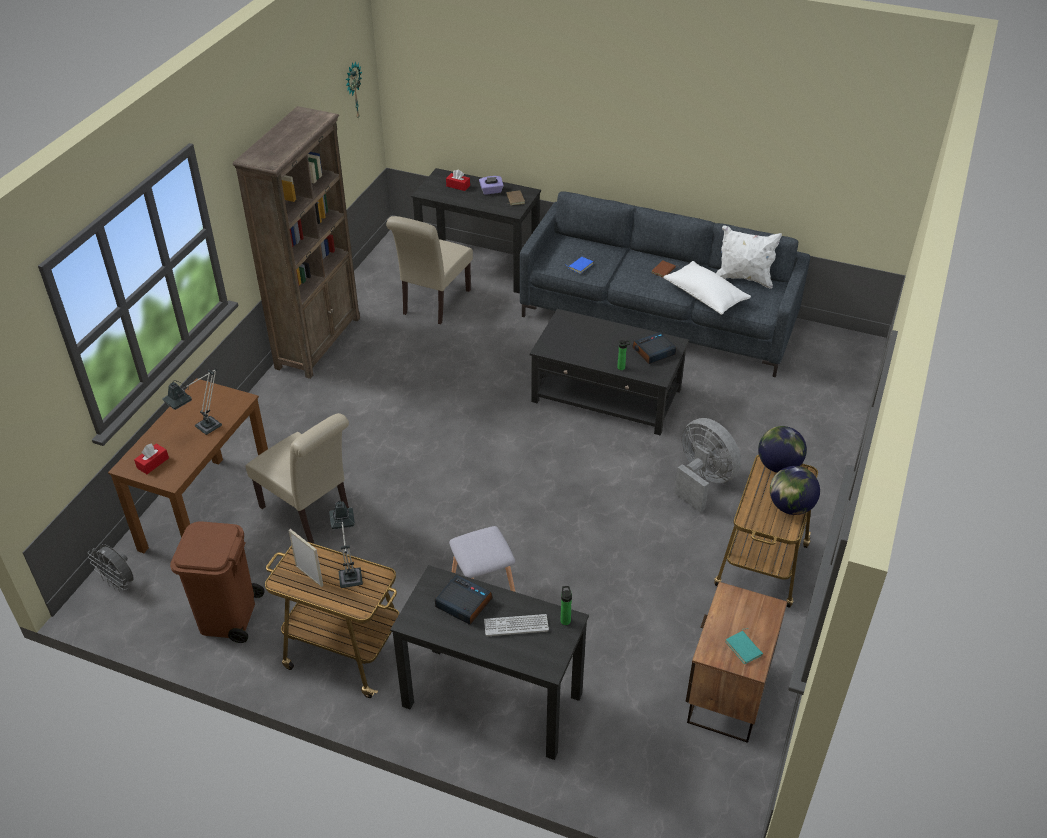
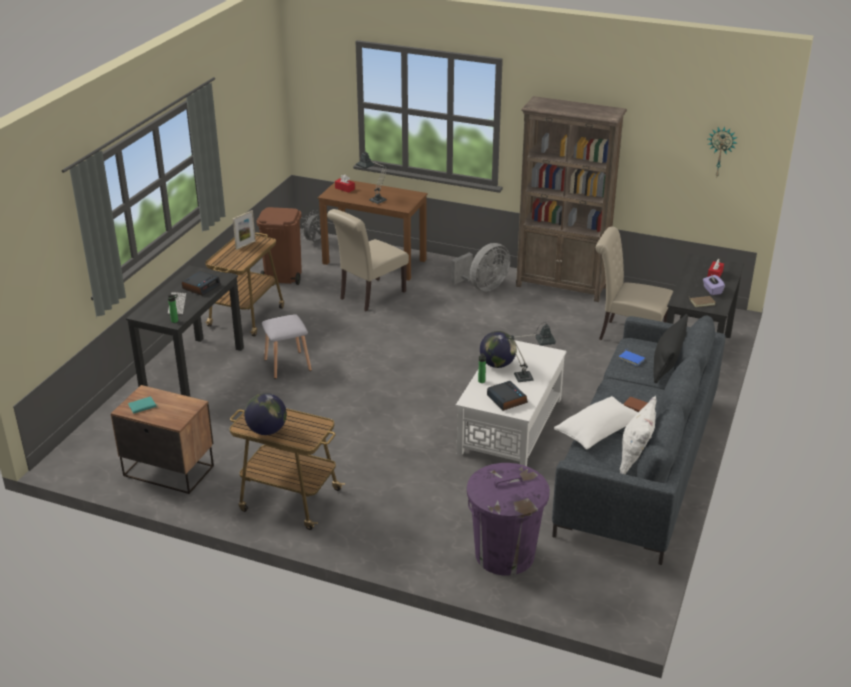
camera: 90 degrees right, 10 degrees down
(350, 573) = (244, 257): table lamp -> table lamp (528, 377)
(587, 247) = (667, 364): none -> black pillow
(607, 395) = (510, 426): black coffee table -> white coffee table
(702, 481) = (395, 474): grey fan -> grey fan (483, 287)
(778, 466) = (317, 429): globe -> globe (497, 364)
(807, 407) = (504, 554): none -> purple trash can

